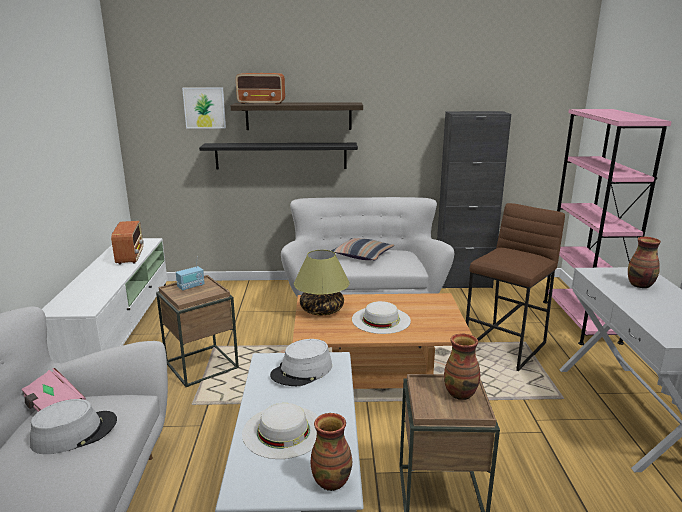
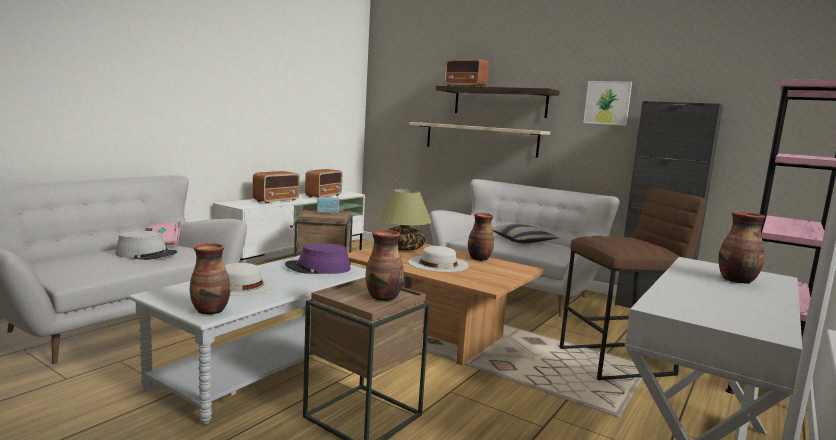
camera: 35 degrees right, 10 degrees down
(98, 284) = (277, 200): none -> radio
(204, 108) = (426, 91): picture -> picture (607, 103)
(281, 156) = (480, 139): black shelf -> beige shelf
(302, 371) = (318, 268): grey hat -> purple hat
(394, 299) = (478, 258): none -> vase

